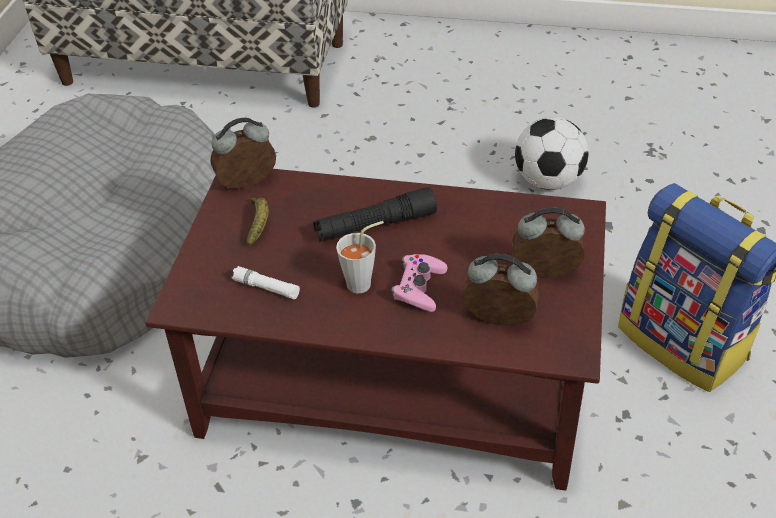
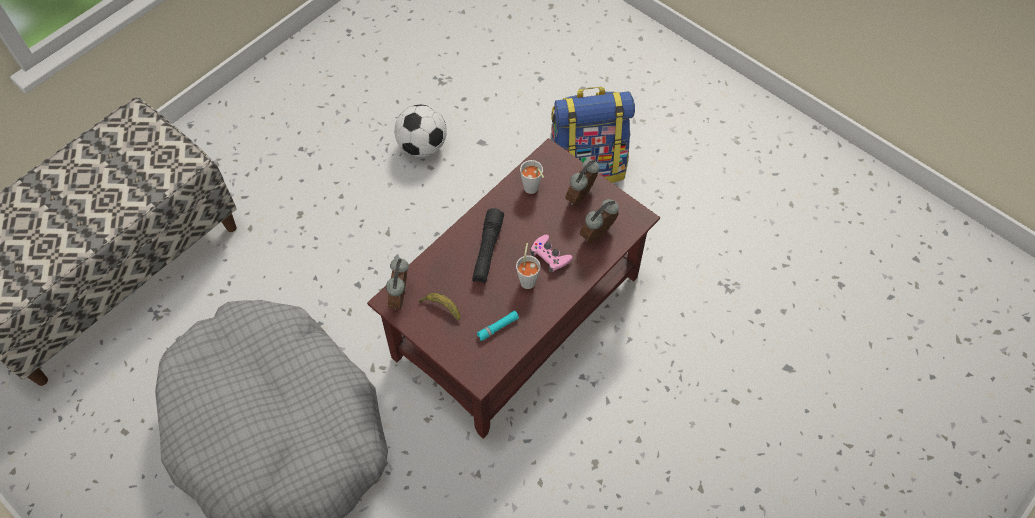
camera: 60 degrees left, 15 degrees up
(266, 287) = (498, 327): white flashlight -> turquoise flashlight
(506, 223) = (532, 190): none -> grey cup

